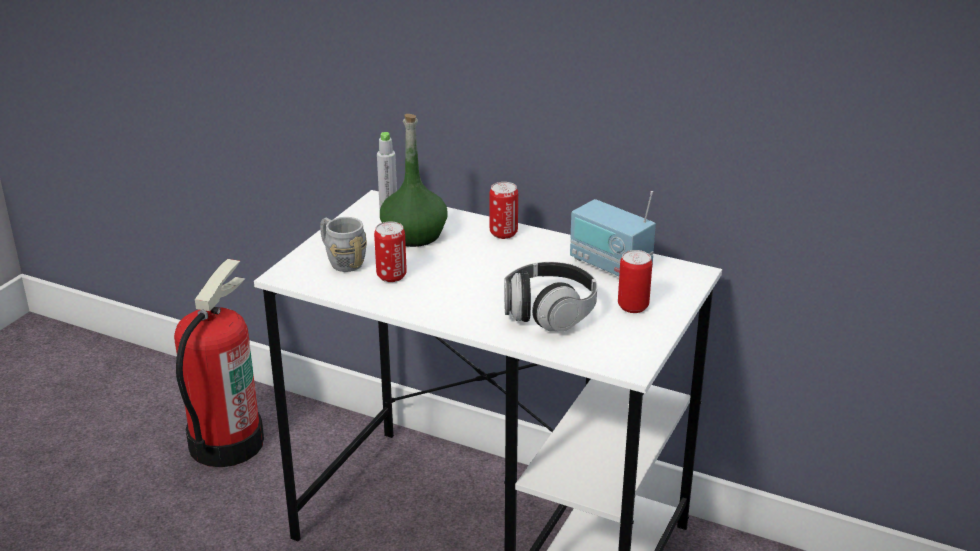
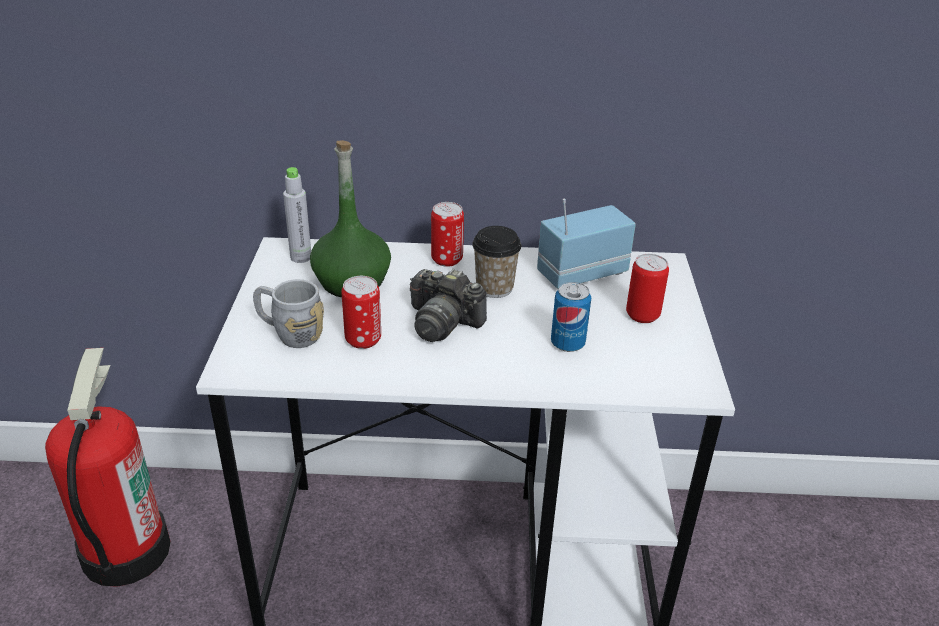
camera: 25 degrees left, 5 degrees up
(461, 277) = (443, 323): none -> camera
(525, 261) = (494, 288): none -> cup
(549, 312) = (567, 343): headphones -> can
(609, 265) = (581, 273): radio -> radio turned 135 degrees clockwise

